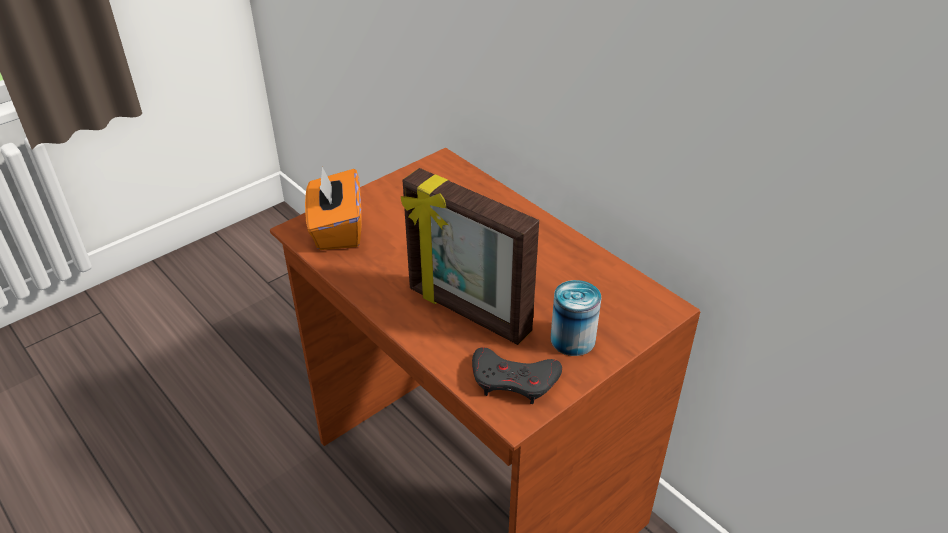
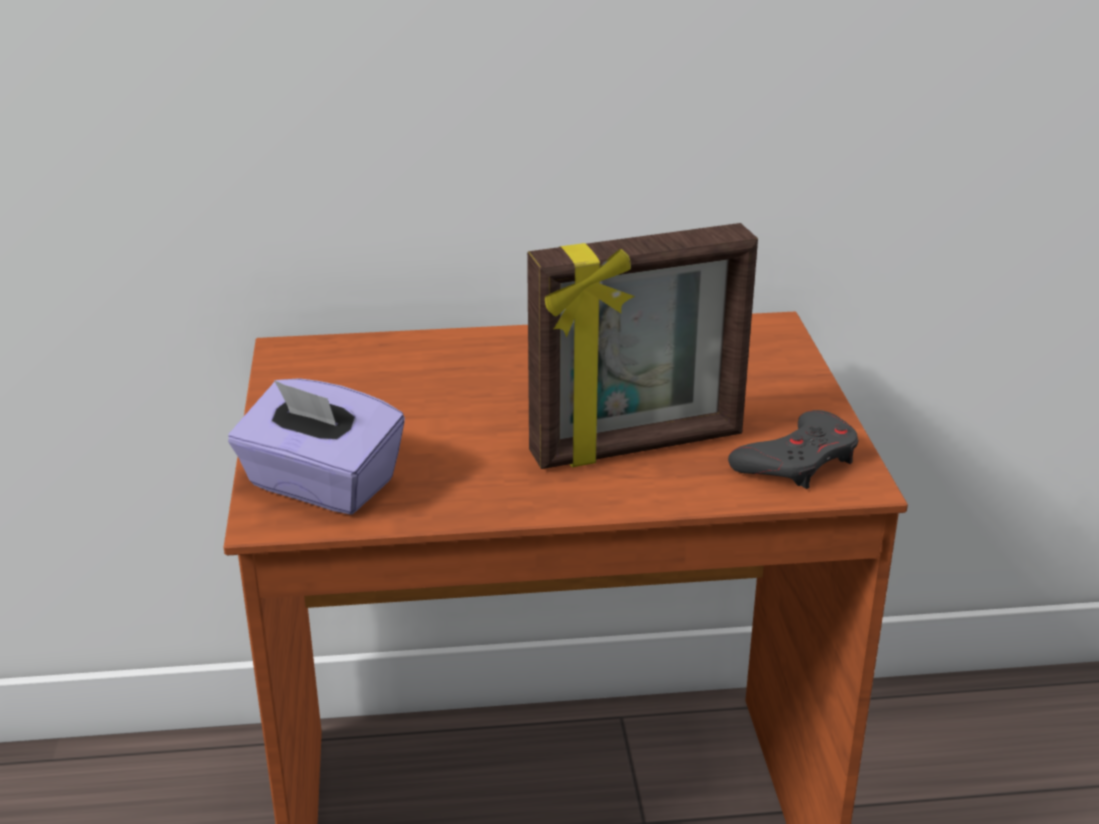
camera: 55 degrees left, 10 degrees down
(337, 229) = (320, 485): orange tissue box -> purple tissue box
(572, 339) = (766, 398): can -> none

